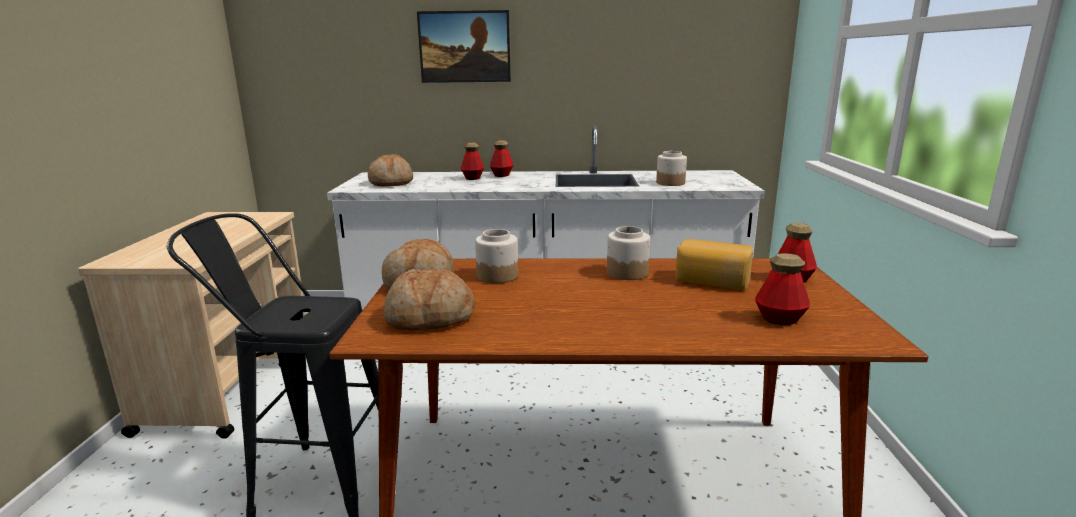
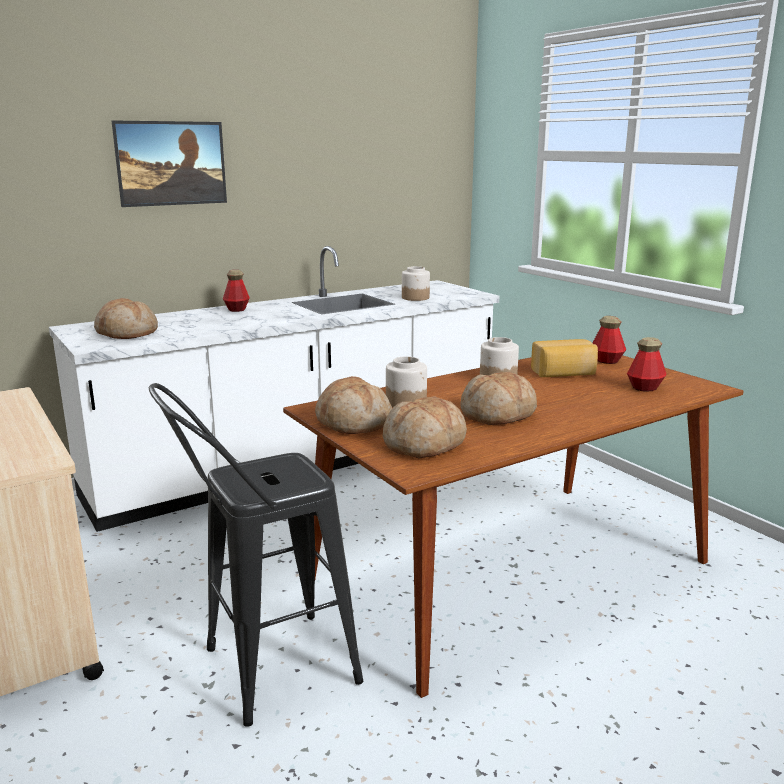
camera: 35 degrees left, 0 degrees up
(472, 178) = (212, 316): bottle -> none
(552, 307) = (498, 414): none -> bread

